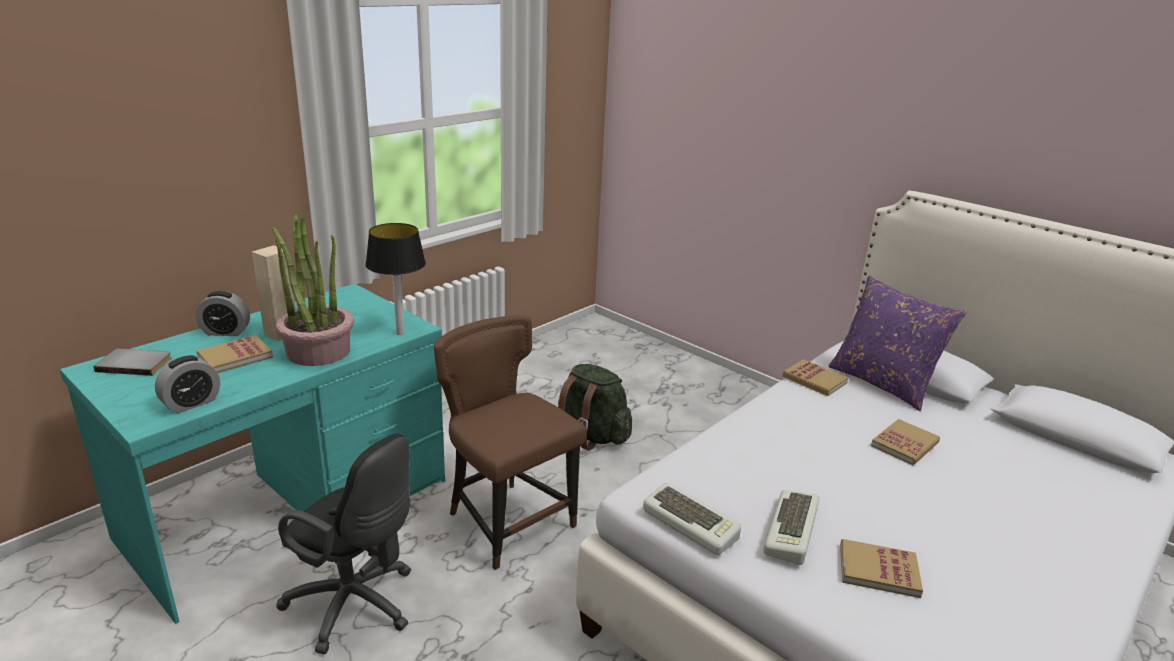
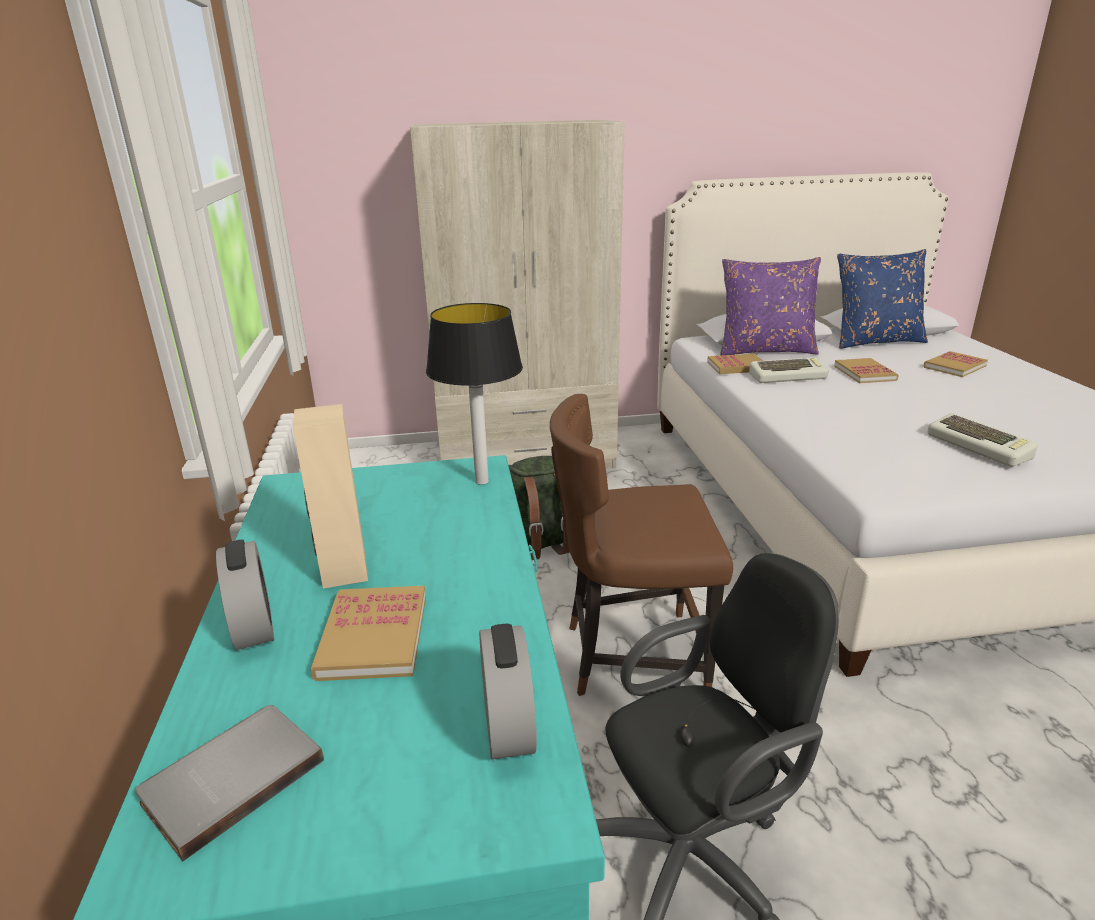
camera: 50 degrees left, 0 degrees up
(226, 332) = (253, 626): alarm clock -> alarm clock turned 60 degrees counterclockwise
(318, 351) = (457, 553): potted plant -> none
(692, 524) = (945, 482): keyboard -> keyboard (787, 376)
(696, 383) = (525, 456): none -> beige wardrobe
(878, 570) = (1039, 438): book -> book (954, 366)
(1026, 435) = (875, 341): none -> blue pillow

